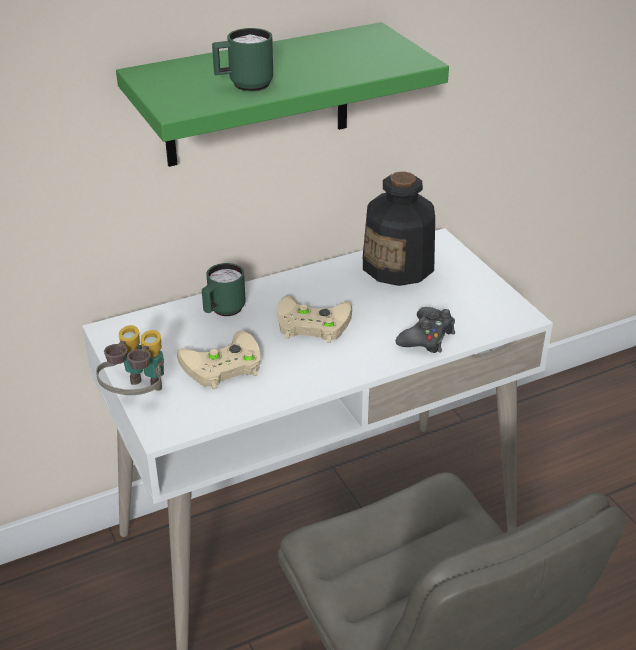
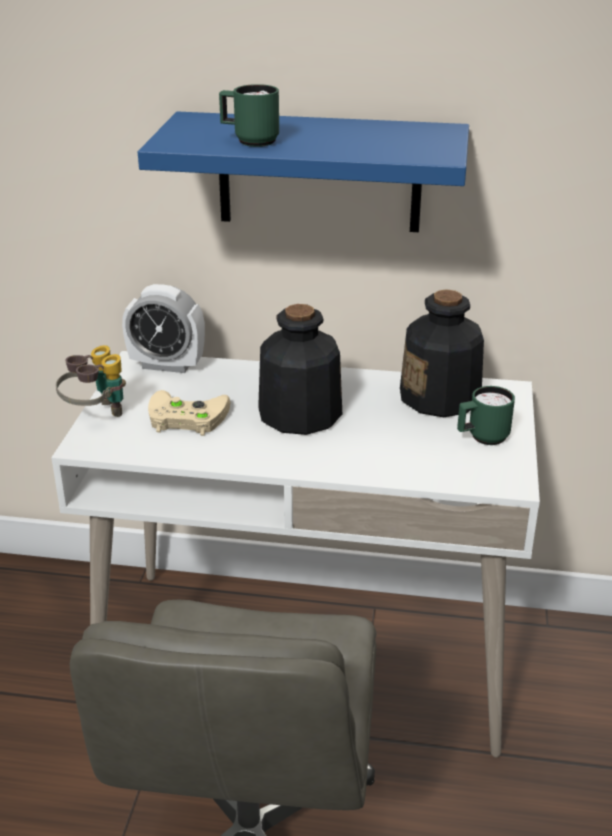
camera: 35 degrees right, 5 degrees down
(144, 323) = (167, 365): none -> alarm clock
(223, 311) = (239, 378): green mug -> green mug (482, 438)
(257, 96) = (319, 172): green shelf -> blue shelf
(310, 323) = (298, 414): beige game controller -> bottle
(427, 337) = (391, 464): black game controller -> none

